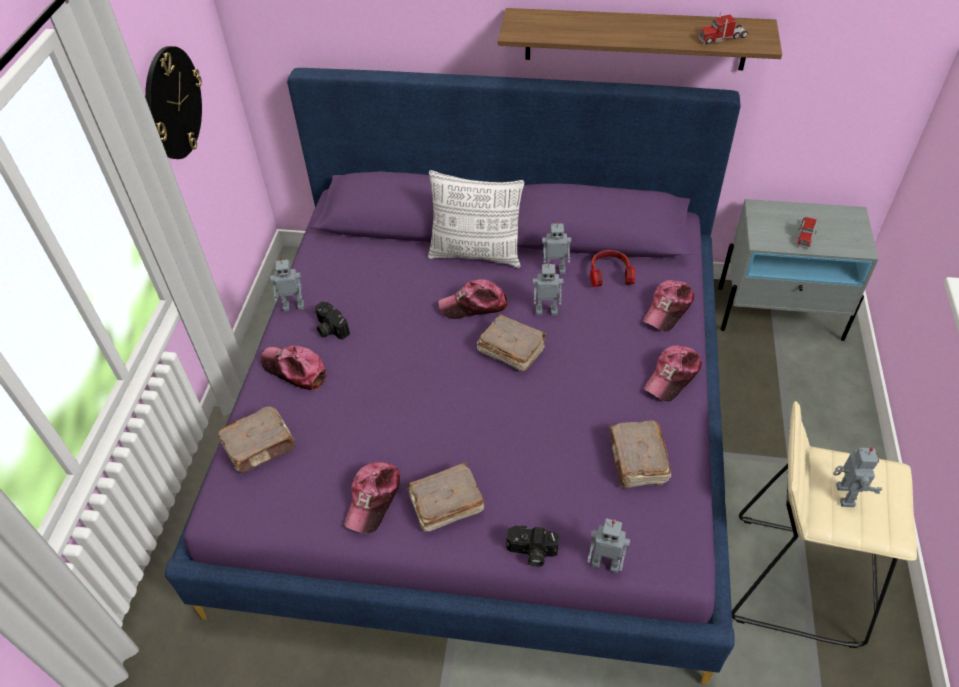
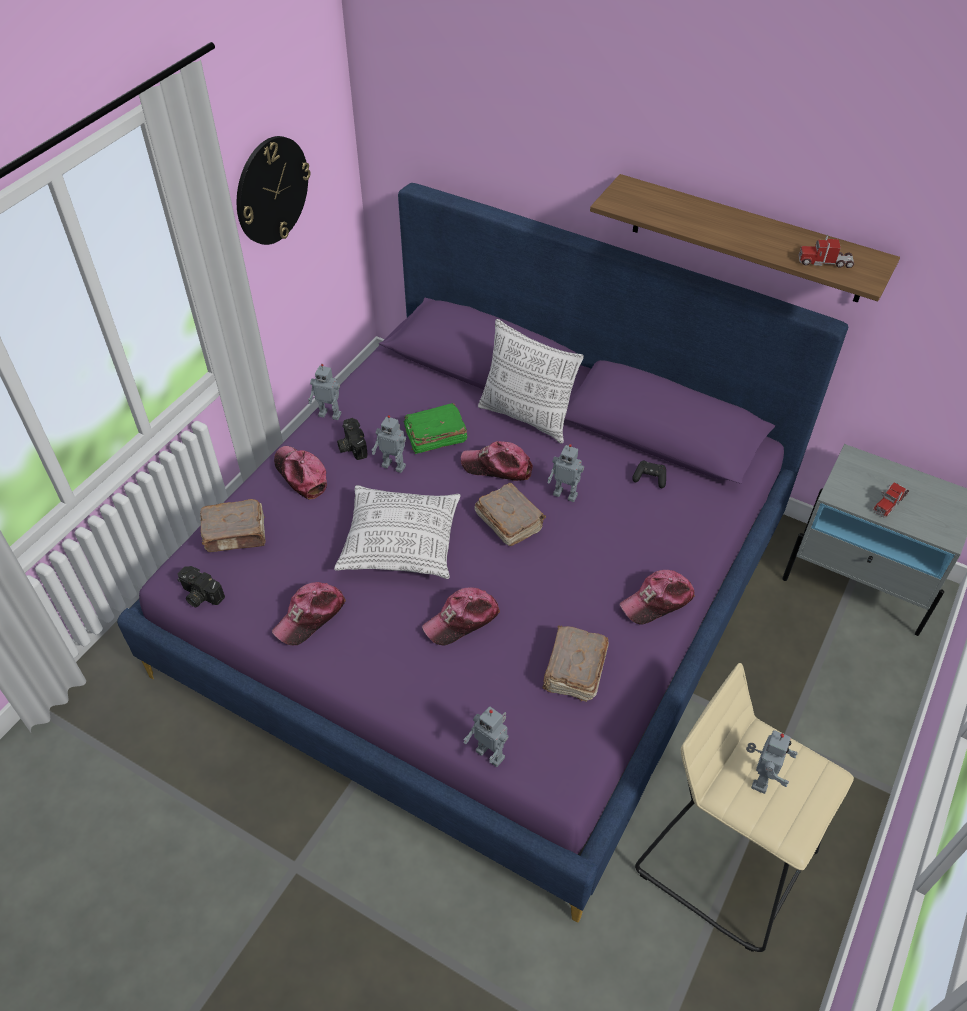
camera: 20 degrees right, 0 degrees up
(403, 296) = (434, 437): none -> green book
(424, 402) = (401, 543): none -> pillow
(445, 504) = (371, 645): brown book -> none
(531, 552) = (426, 717): camera -> camera (199, 595)
(555, 269) = (596, 456): toy robot -> toy robot (394, 465)
(610, 274) = (650, 478): headphones -> black game controller
(668, 309) = (691, 533): cap -> cap (462, 620)

